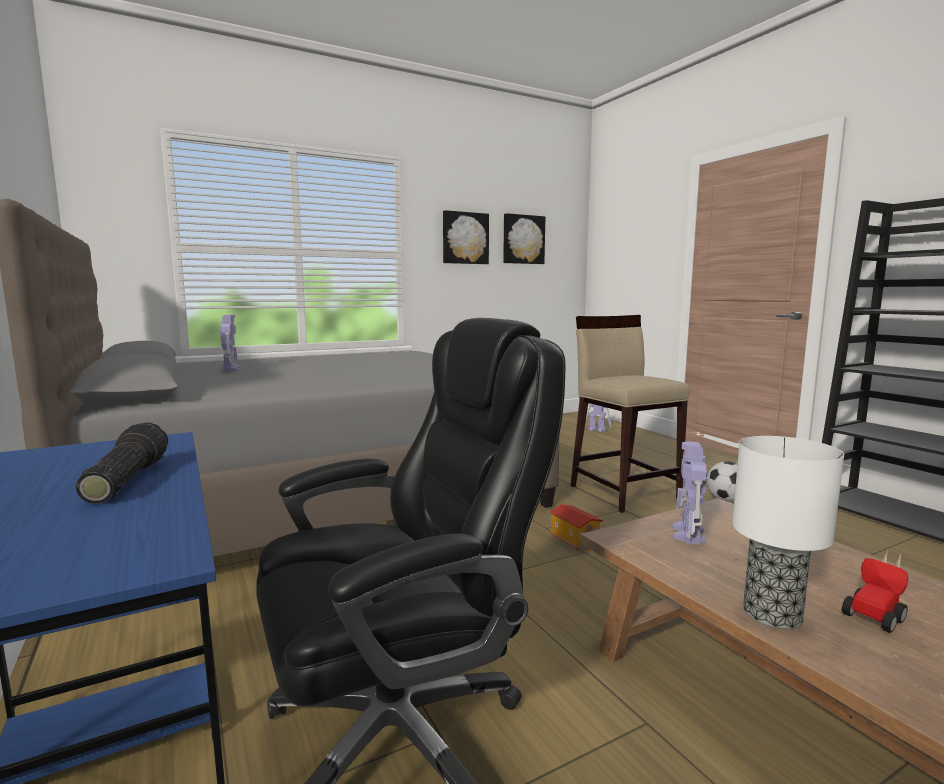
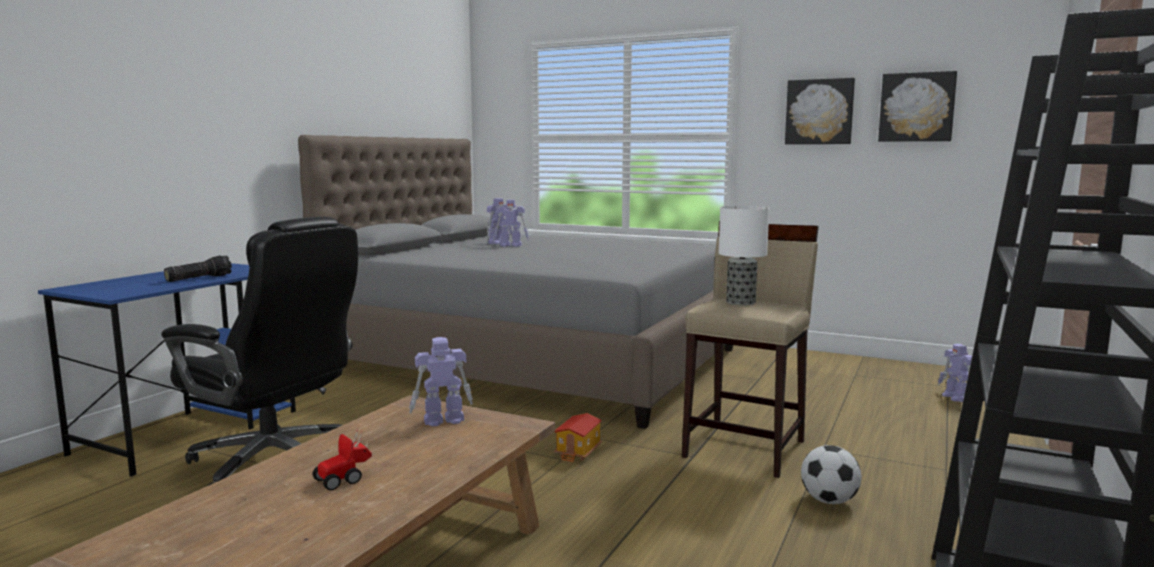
camera: 55 degrees right, 0 degrees up
(263, 369) = (511, 245): none -> toy robot
(770, 615) = (319, 451): table lamp -> table lamp (739, 302)
(877, 614) = (345, 479): toy car -> toy car turned 60 degrees counterclockwise

